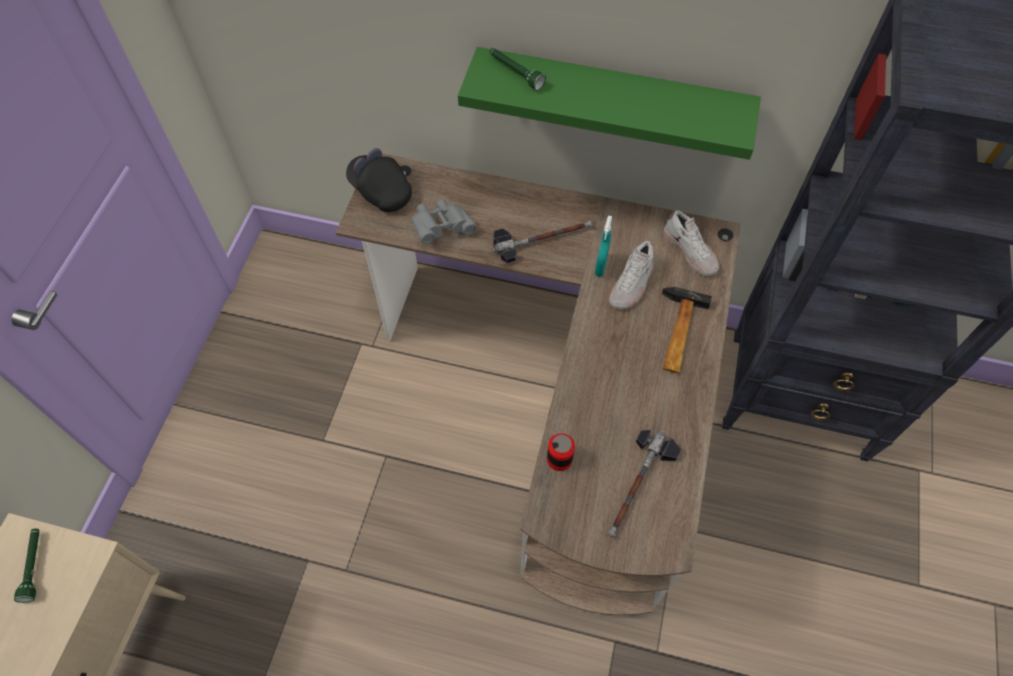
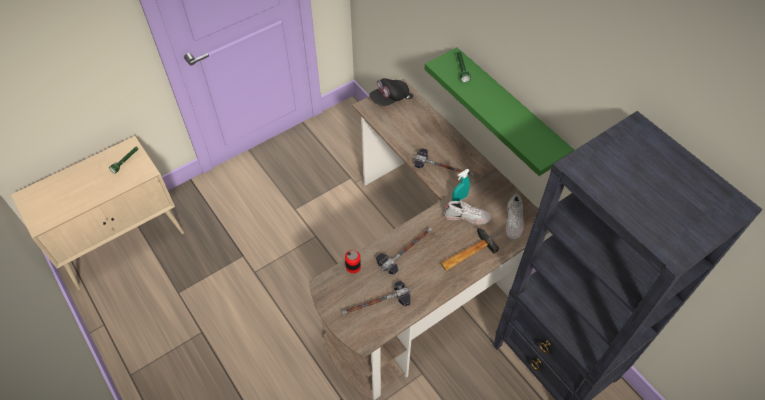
camera: 40 degrees right, 5 degrees down
(380, 191) = (389, 98): black cap -> black cap turned 120 degrees counterclockwise
(442, 228) = (401, 132): grey binoculars -> none
(602, 383) = (405, 250): none -> hammer
(632, 284) = (466, 216): white shoe -> white shoe turned 150 degrees counterclockwise

